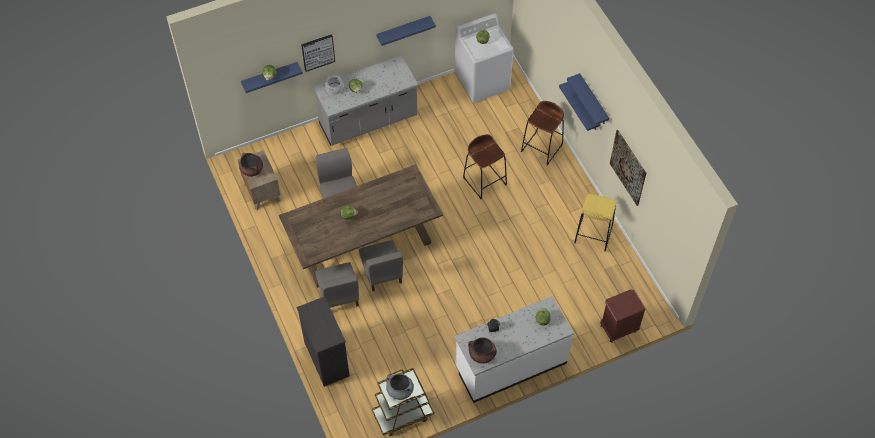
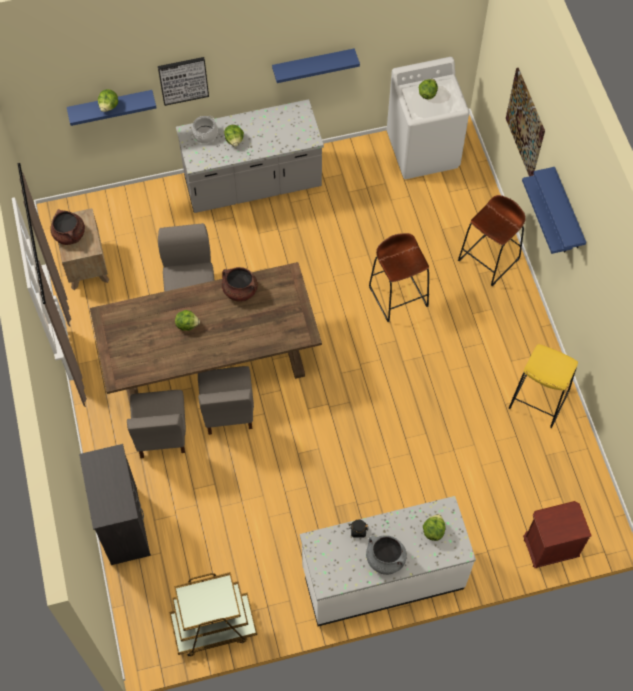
camera: 10 degrees right, 5 degrees up
(399, 390) = (204, 604): grey cooking pot -> grey cooking pot (385, 559)
(482, 355) = (333, 570): brown cooking pot -> brown cooking pot (240, 291)
(628, 167) = (602, 320): picture -> picture (526, 123)

